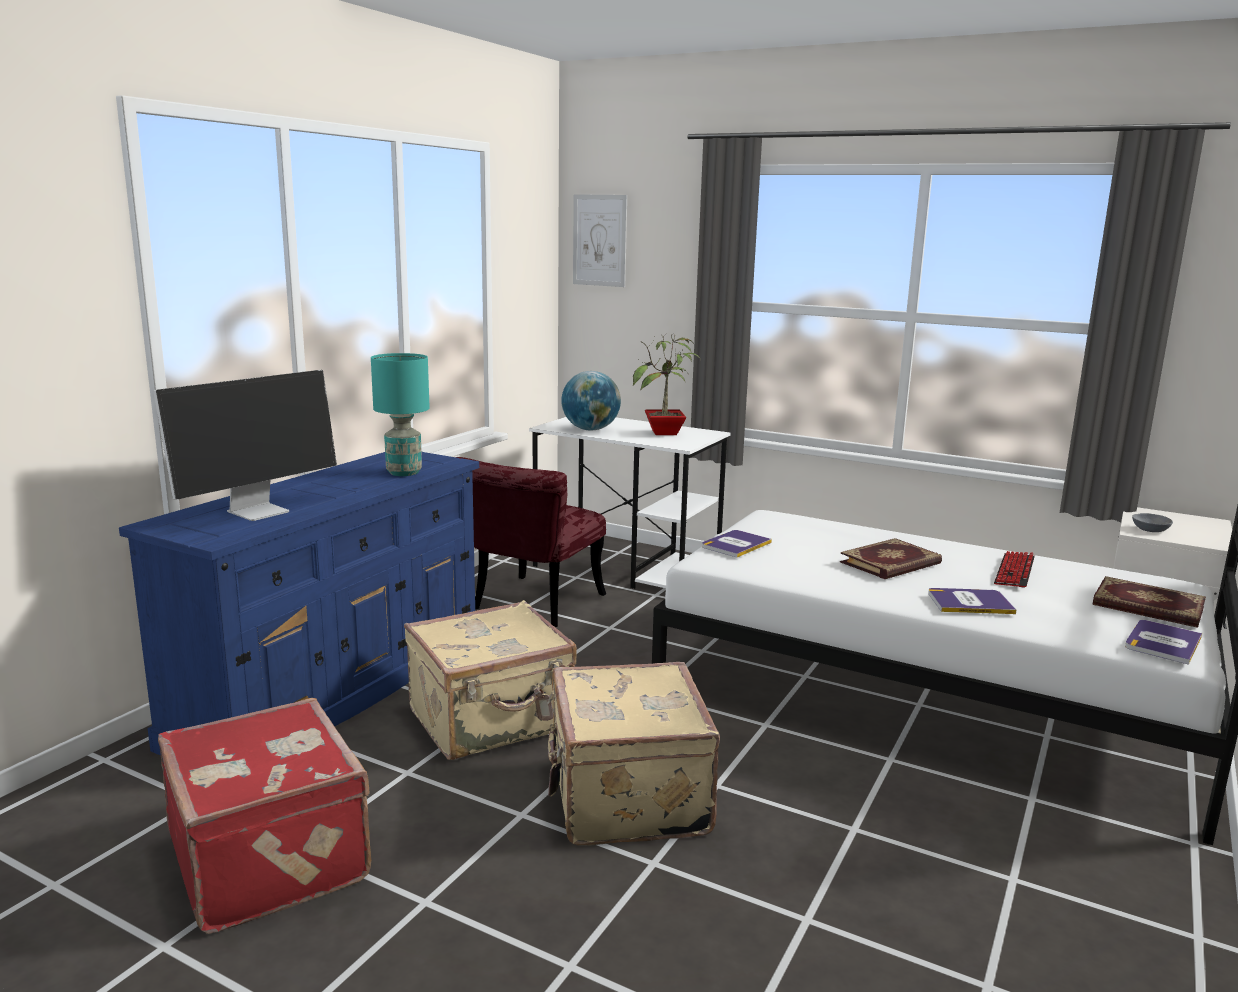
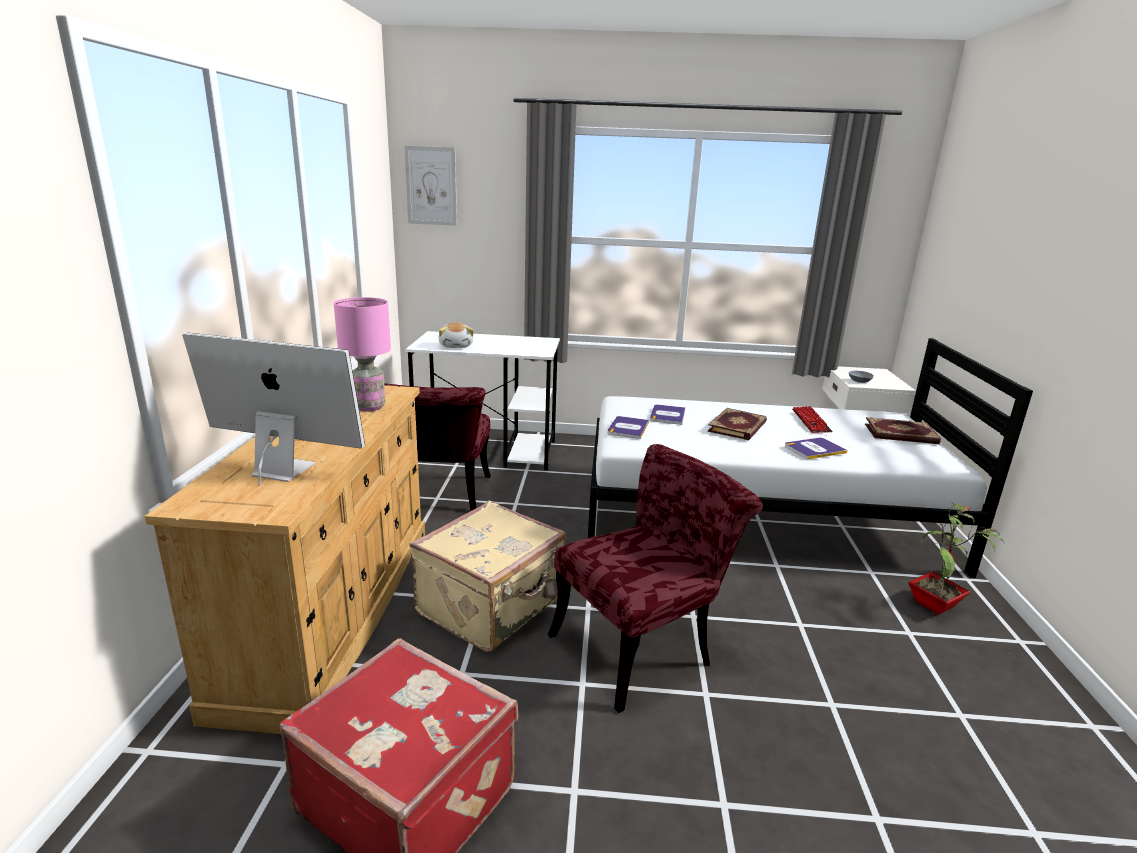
camera: 25 degrees left, 5 degrees up
(259, 511) = (281, 470): monitor -> monitor turned 90 degrees counterclockwise
(336, 688) = (334, 610): blue dresser -> beige dresser
(404, 473) = (369, 407): turquoise table lamp -> pink table lamp
(590, 429) = (456, 346): globe -> plush toy
(625, 797) = (643, 645): beige suitcase -> red chair
(664, 433) = (515, 343): potted plant -> potted plant (936, 606)
(1163, 643) = (937, 458): book -> book (667, 415)

